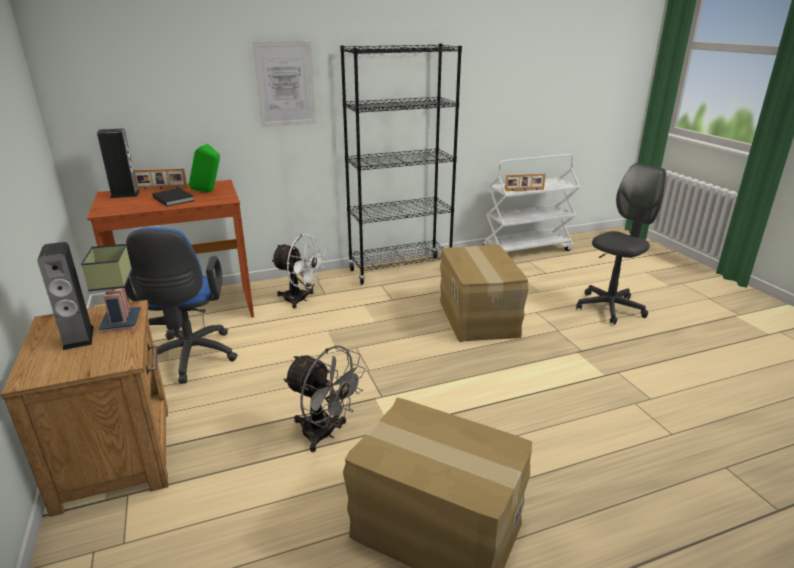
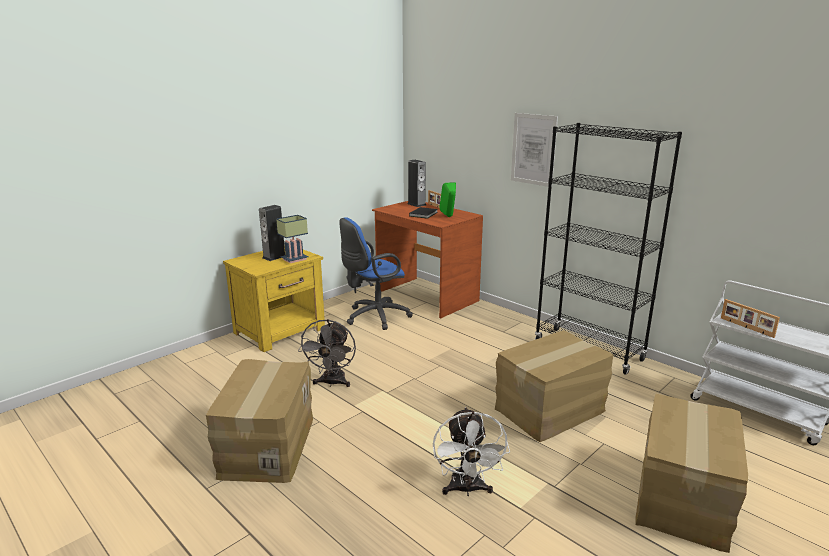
camera: 65 degrees right, 5 degrees down
(117, 453) = (281, 331): brown nightstand -> yellow nightstand
(301, 299) = (483, 326): white fan -> white fan (467, 489)
(609, 308) = (684, 499): grey office chair -> cardboard box

